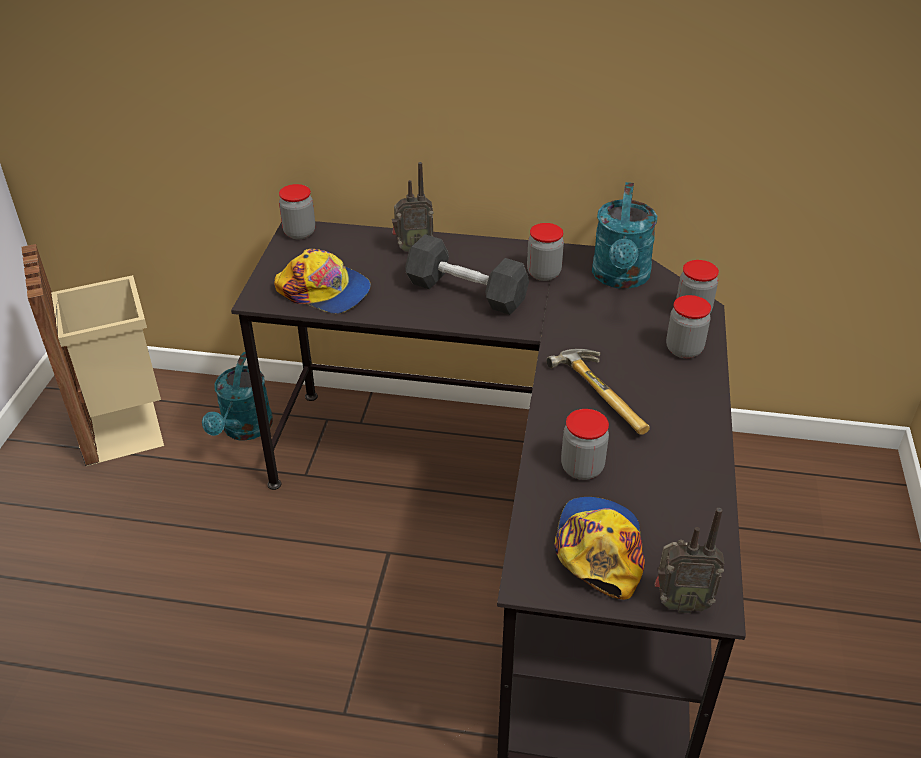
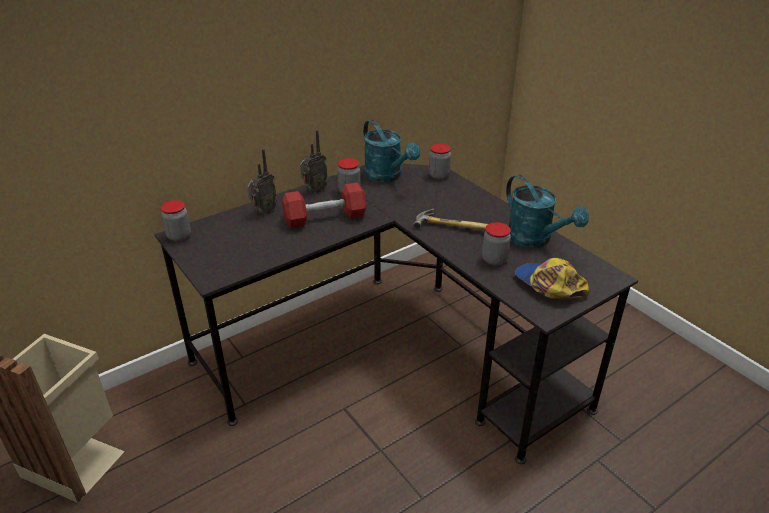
camera: 45 degrees left, 5 degrees down
(244, 430) = (172, 406): turquoise watering can -> turquoise watering can (535, 239)
(324, 291) = (245, 256): cap -> none
(466, 292) = (325, 218): black dumbbell -> red dumbbell
(679, 602) = (603, 284): radio -> radio (314, 191)
(684, 349) = (458, 191): jar -> none

